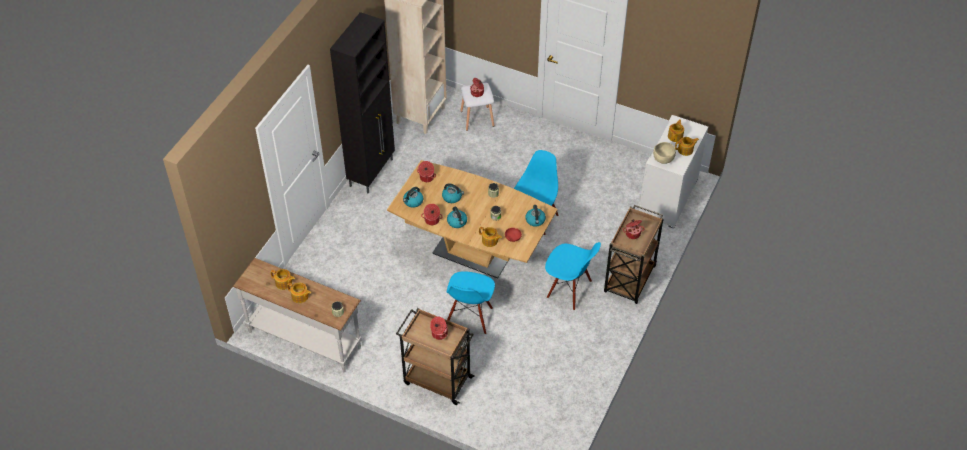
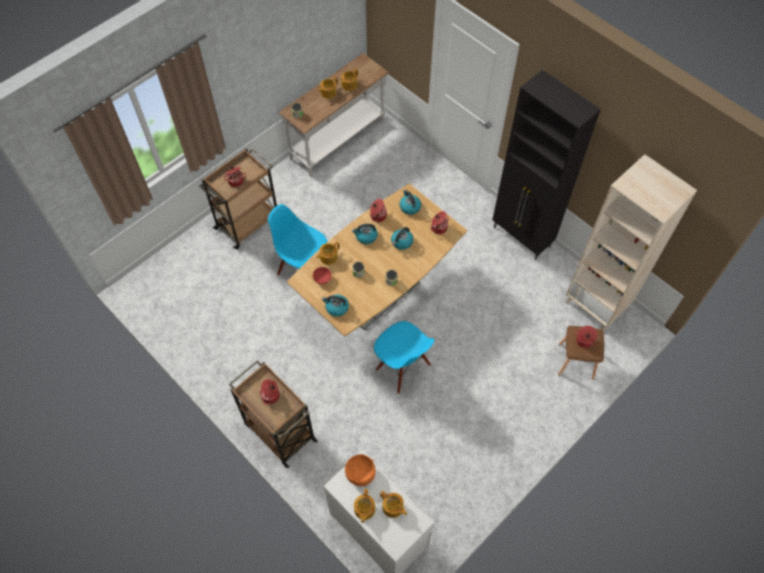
camera: 110 degrees right, 10 degrees up
(477, 118) = (576, 362): white stool -> brown stool
(569, 290) = (294, 366): blue chair -> none
(663, 158) = (360, 474): beige bowl -> orange bowl

